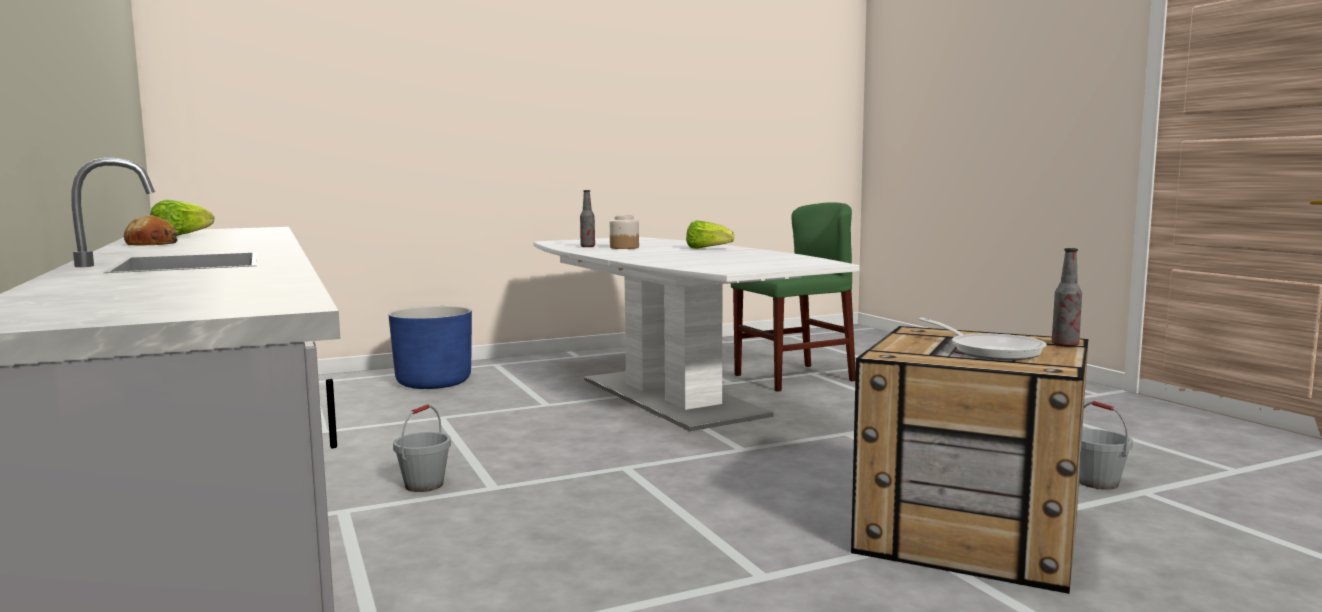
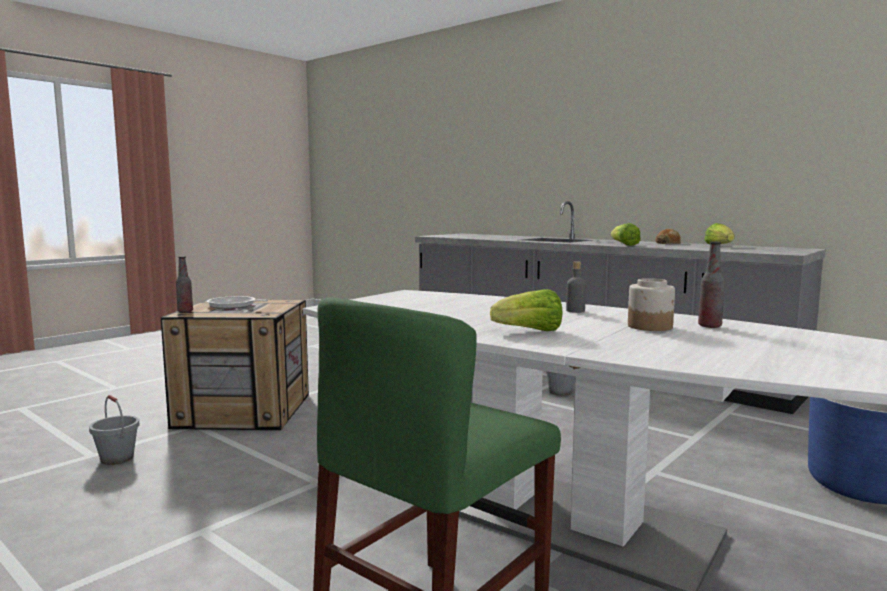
camera: 155 degrees right, 0 degrees up
(265, 242) = (624, 245): none -> lettuce
(630, 254) = (575, 311): none -> grey bottle

